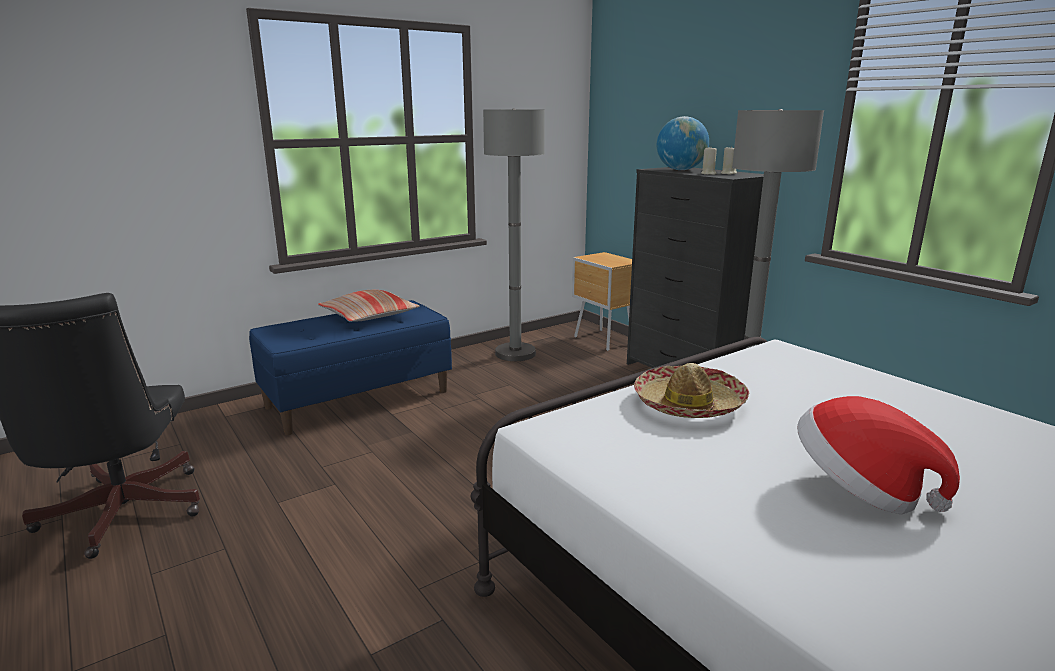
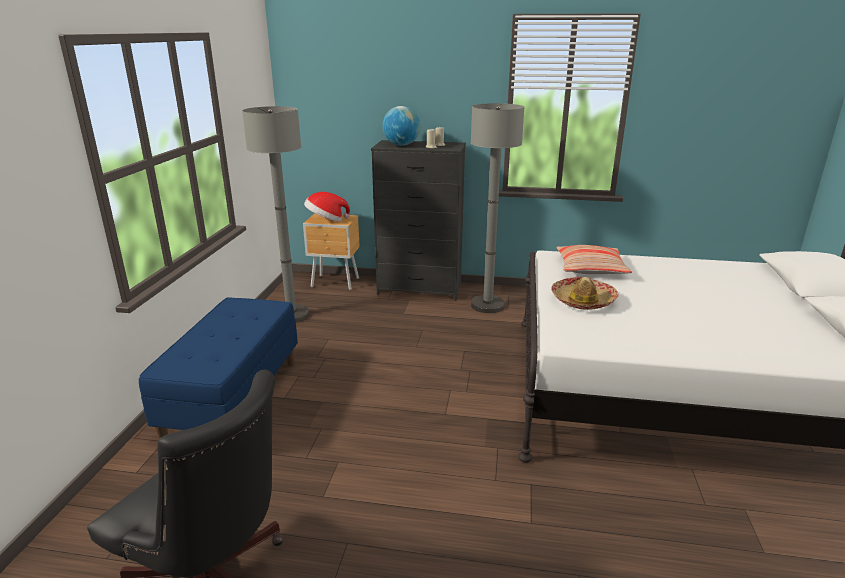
camera: 45 degrees left, 5 degrees up
(369, 316) = (225, 323): pillow -> pillow (590, 268)
(859, 490) = (696, 311): hat -> hat (326, 220)

